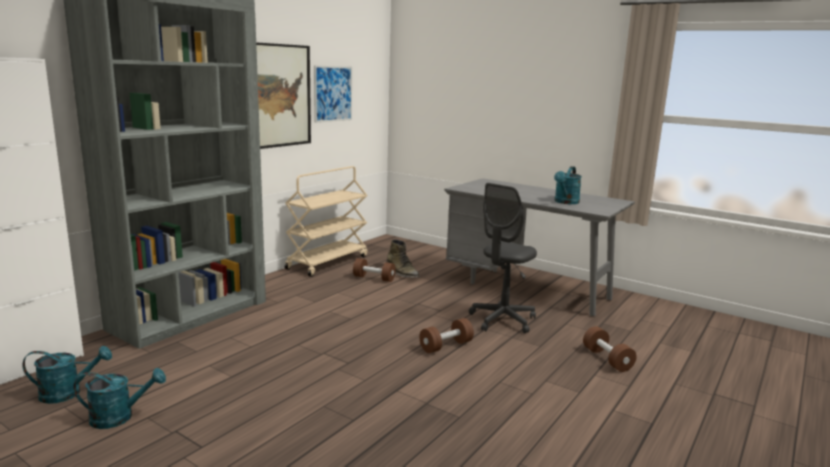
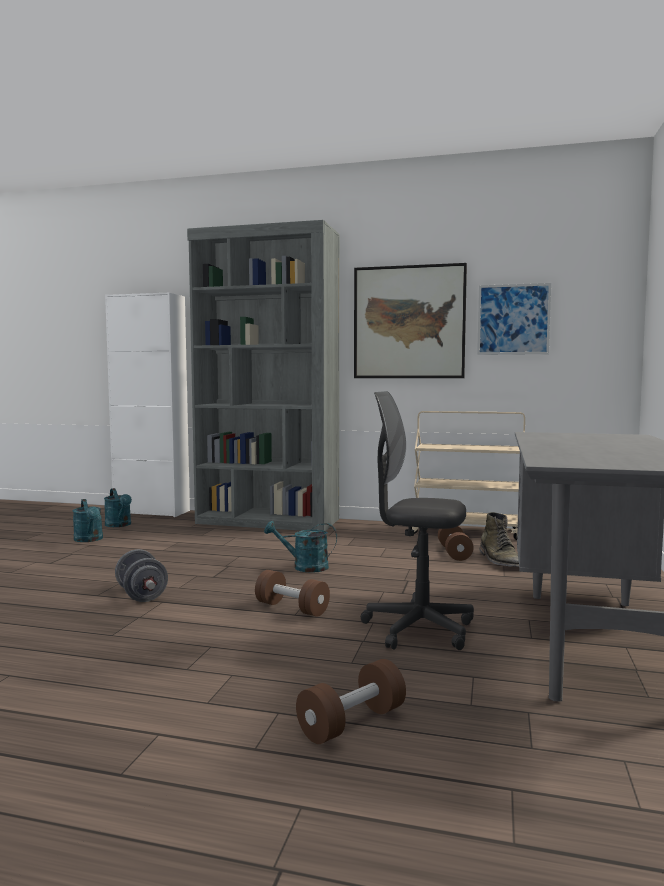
camera: 70 degrees right, 10 degrees down
(372, 398) = (141, 595): none -> grey dumbbell
(402, 272) = (499, 560): green boot -> green boot turned 45 degrees counterclockwise
(565, 202) = (579, 453): turquoise watering can -> turquoise watering can (304, 567)

